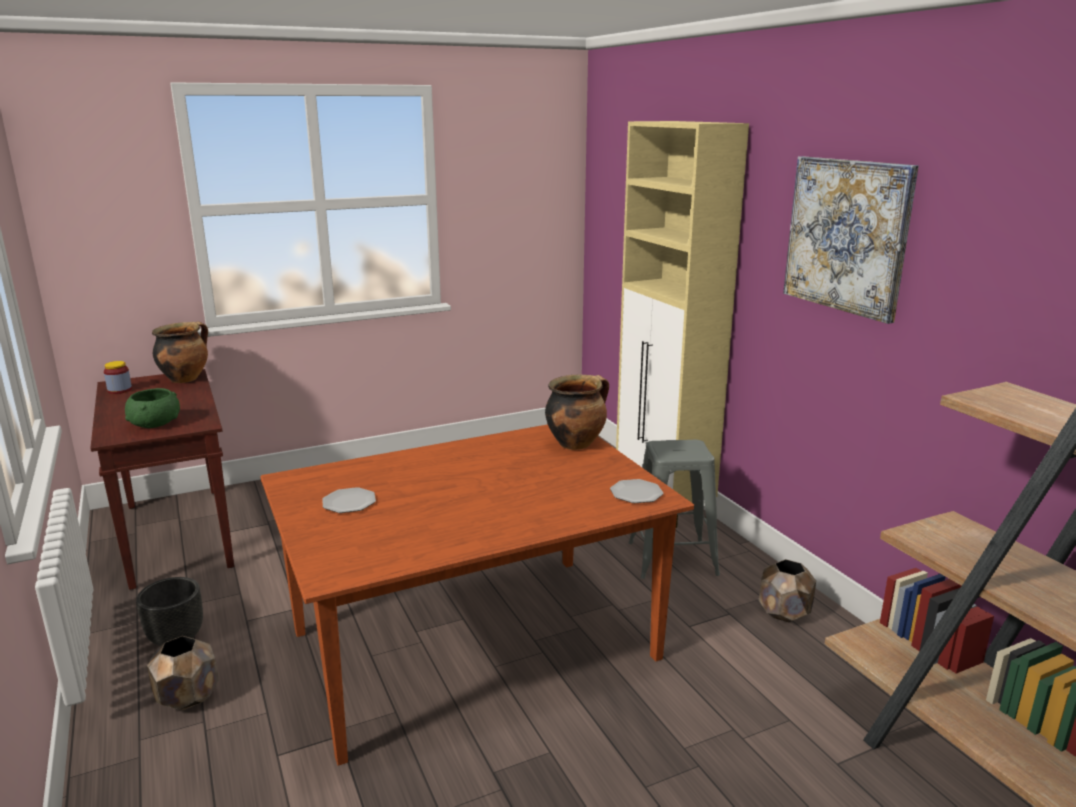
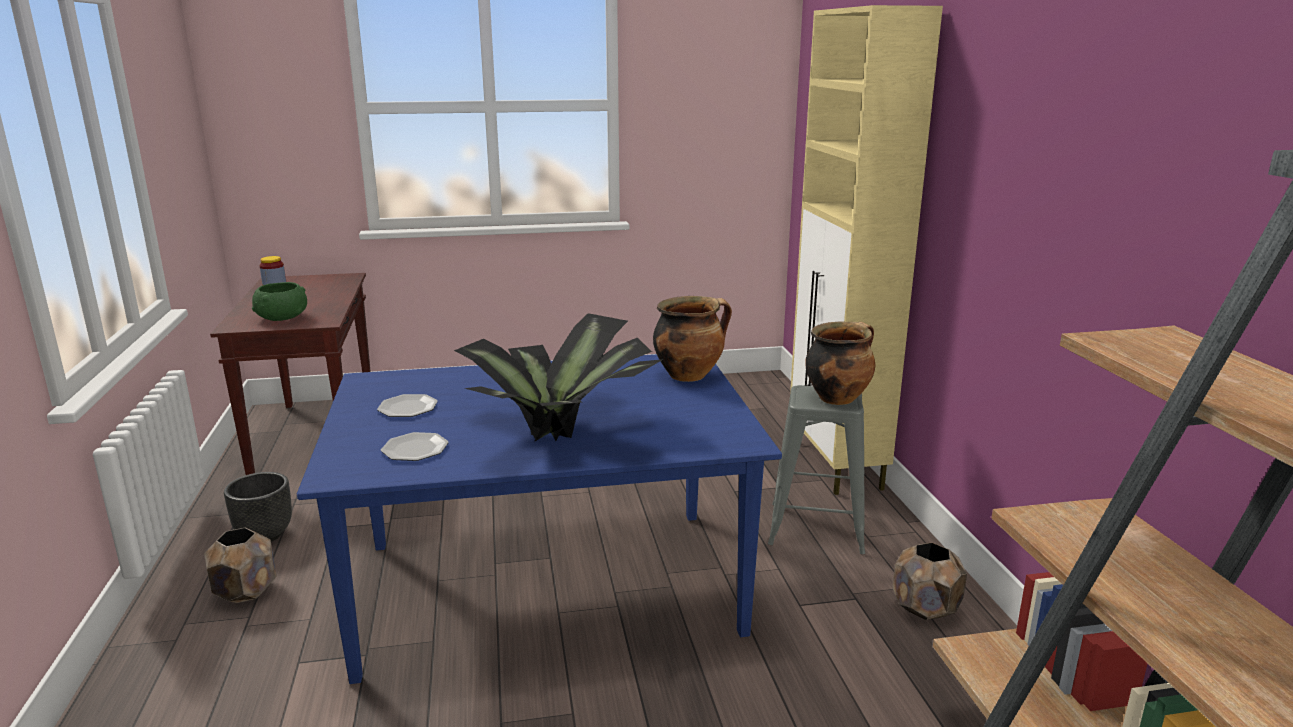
camera: 15 degrees right, 0 degrees up
(185, 378) = (340, 280): cooking pot -> cooking pot (837, 398)
(475, 644) = (549, 586): brown dining table -> blue dining table
(505, 506) = (564, 430): none -> potted plant
(636, 493) = (720, 433): plate -> plate (415, 449)
(847, 235) = (1032, 140): picture -> none

